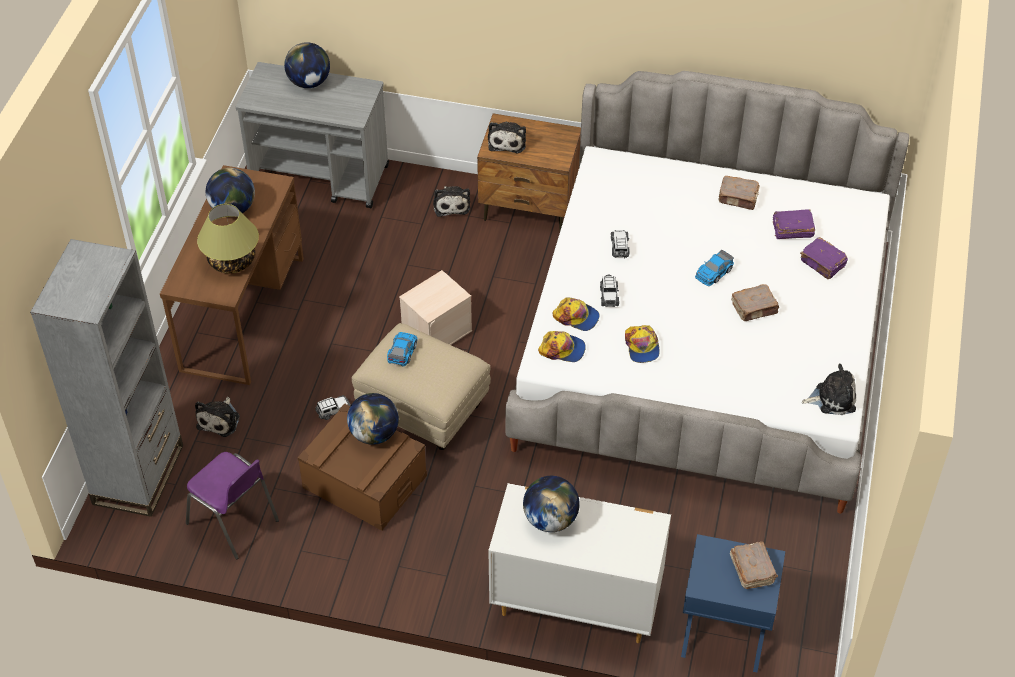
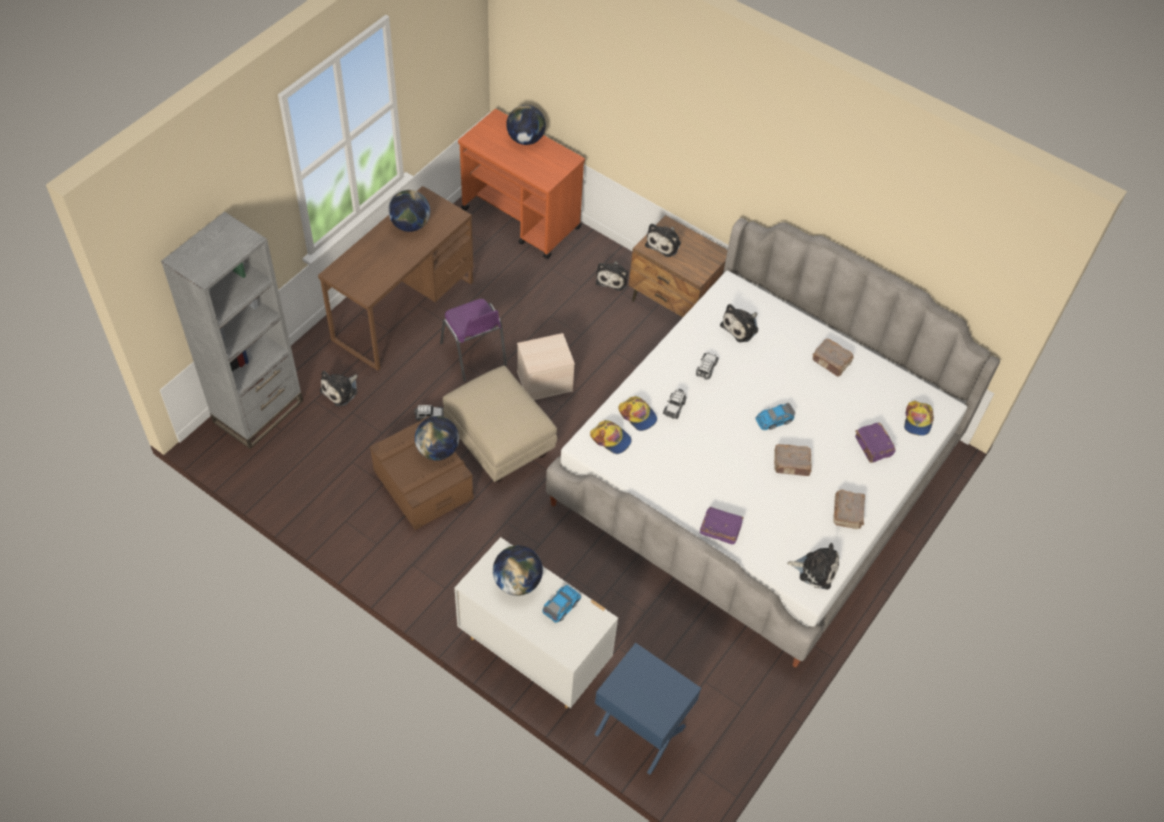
camera: 20 degrees right, 5 degrees up
(232, 260) = (387, 268): table lamp -> none
(234, 523) = (308, 479): purple chair -> purple chair (474, 355)
(320, 177) = (521, 219): grey cart -> orange cart
(402, 351) = (490, 391): toy car -> toy car (561, 605)
(631, 196) = (741, 327): none -> plush toy
(642, 347) = (678, 462): cap -> cap (917, 420)
(752, 569) = (664, 692): brown book -> brown book (847, 513)
(792, 230) = (862, 407): purple book -> purple book (719, 529)

